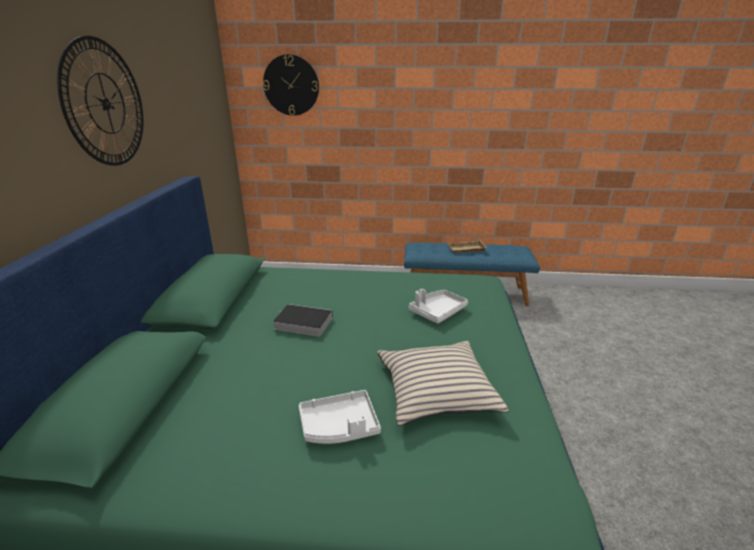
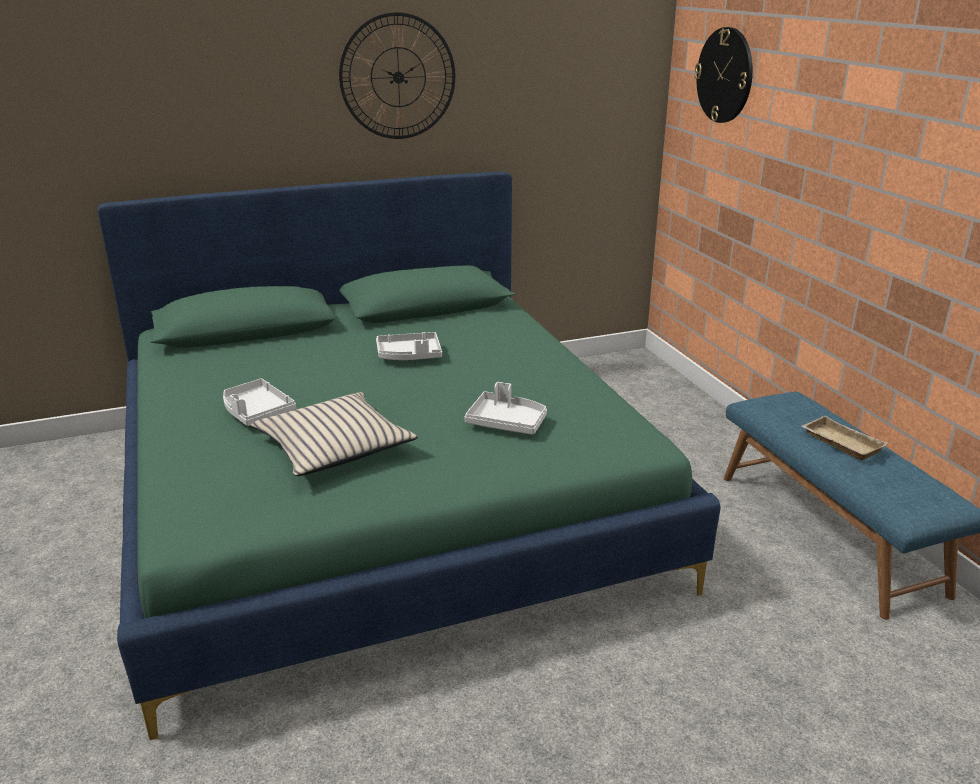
camera: 65 degrees right, 0 degrees up
(301, 323) = (409, 356): book -> white tray

